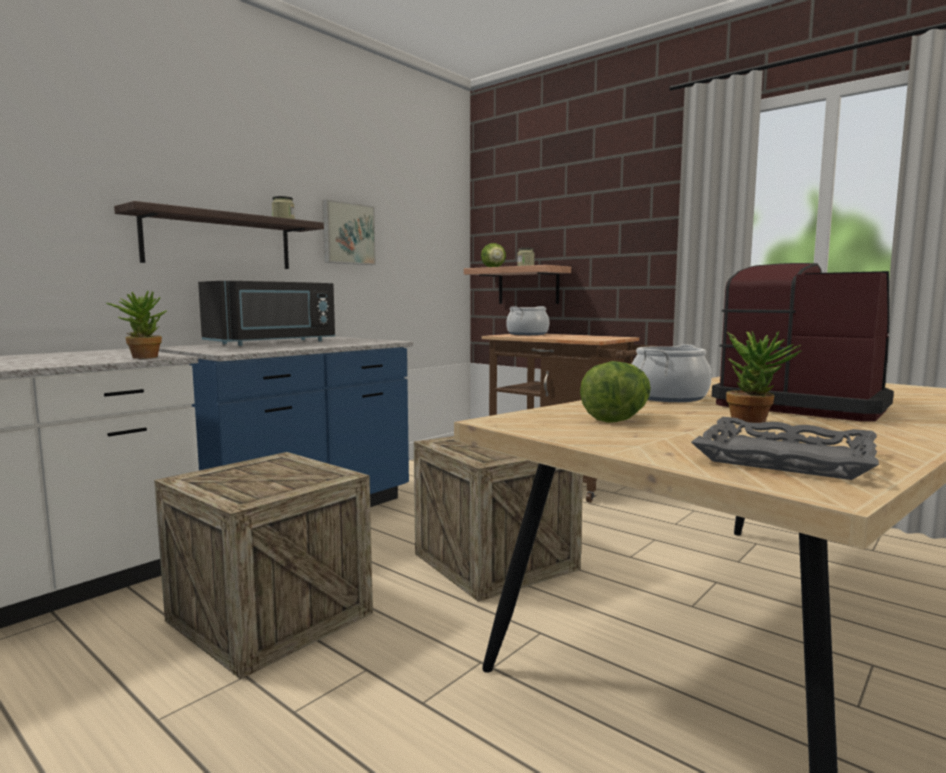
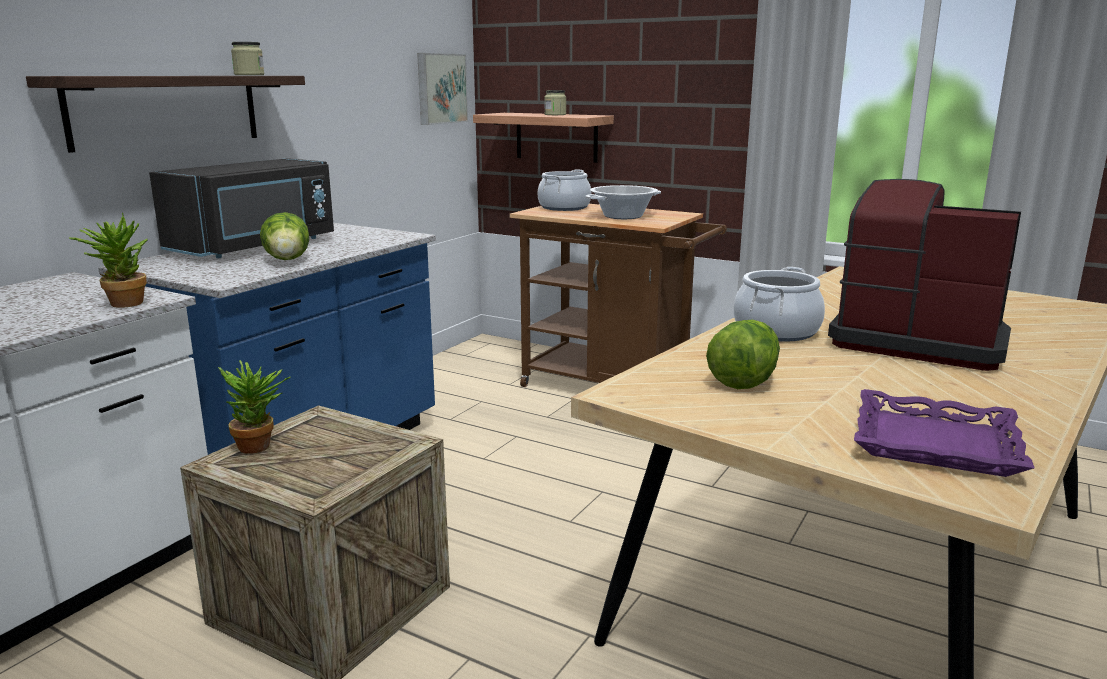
camera: 10 degrees left, 10 degrees up
(347, 234) = (326, 80): picture -> picture (440, 88)
(494, 267) = (513, 114): lettuce -> lettuce (288, 261)
(495, 561) = (566, 505): crate -> none
(570, 337) = (623, 216): none -> cooking pot
(755, 422) = (884, 378): potted plant -> potted plant (261, 447)
(784, 458) = (935, 444): grey tray -> purple tray

